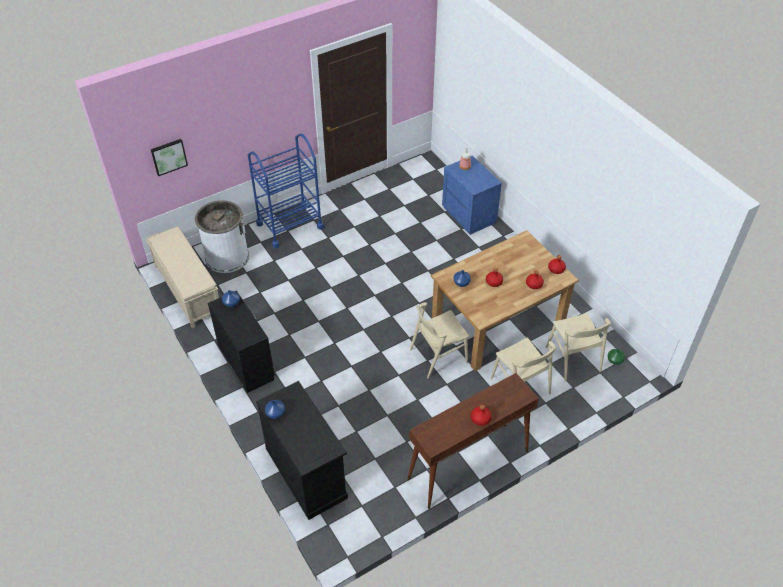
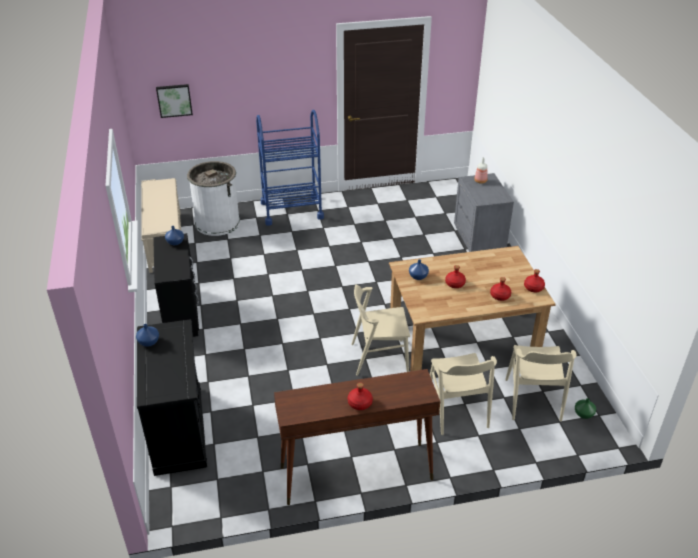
camera: 20 degrees right, 10 degrees down
(469, 215) = (480, 239): blue nightstand -> grey nightstand

